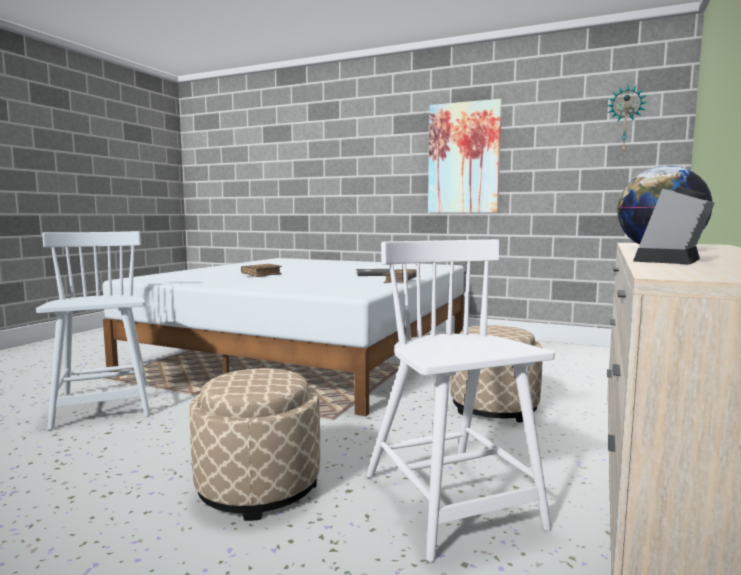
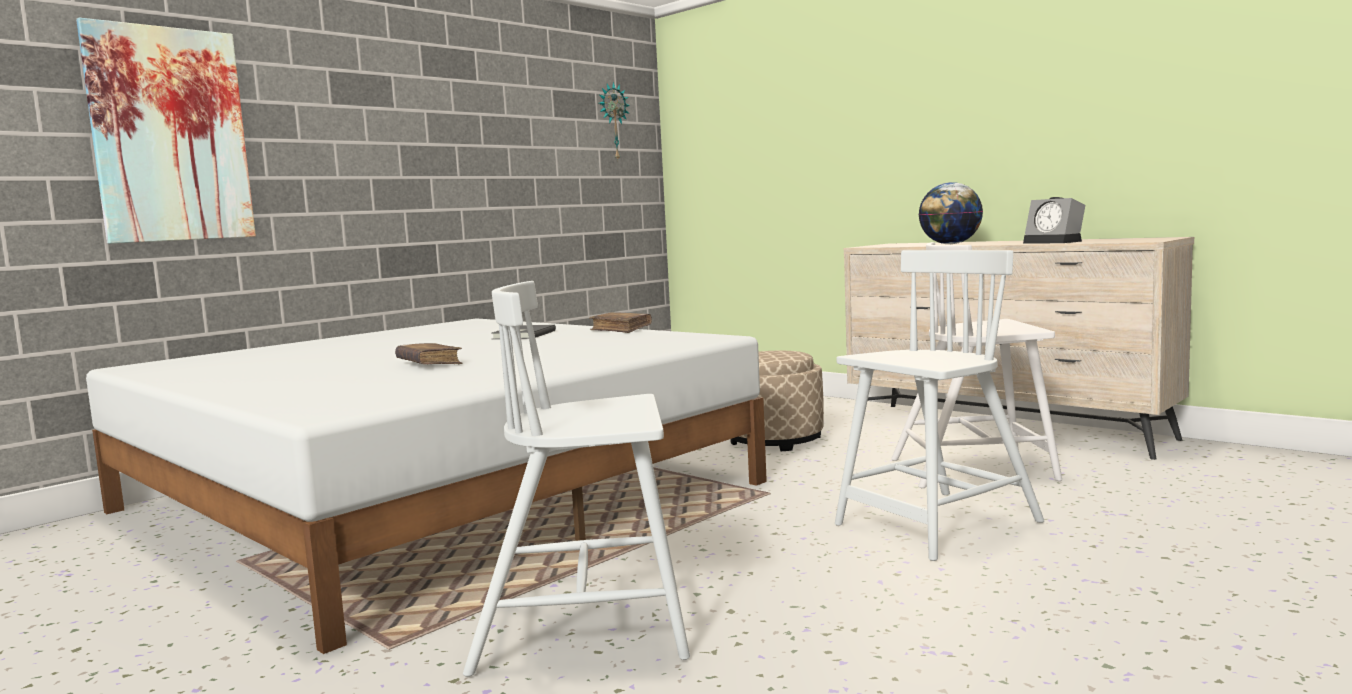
camera: 70 degrees left, 0 degrees up
(258, 487) = (936, 525): beige ottoman -> white chair
(463, 158) = (451, 155): picture -> picture (170, 135)

